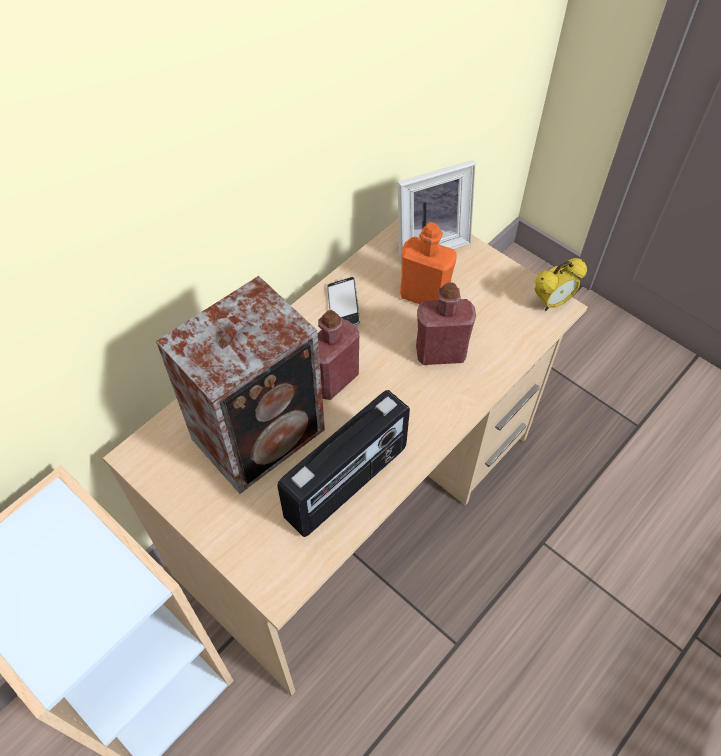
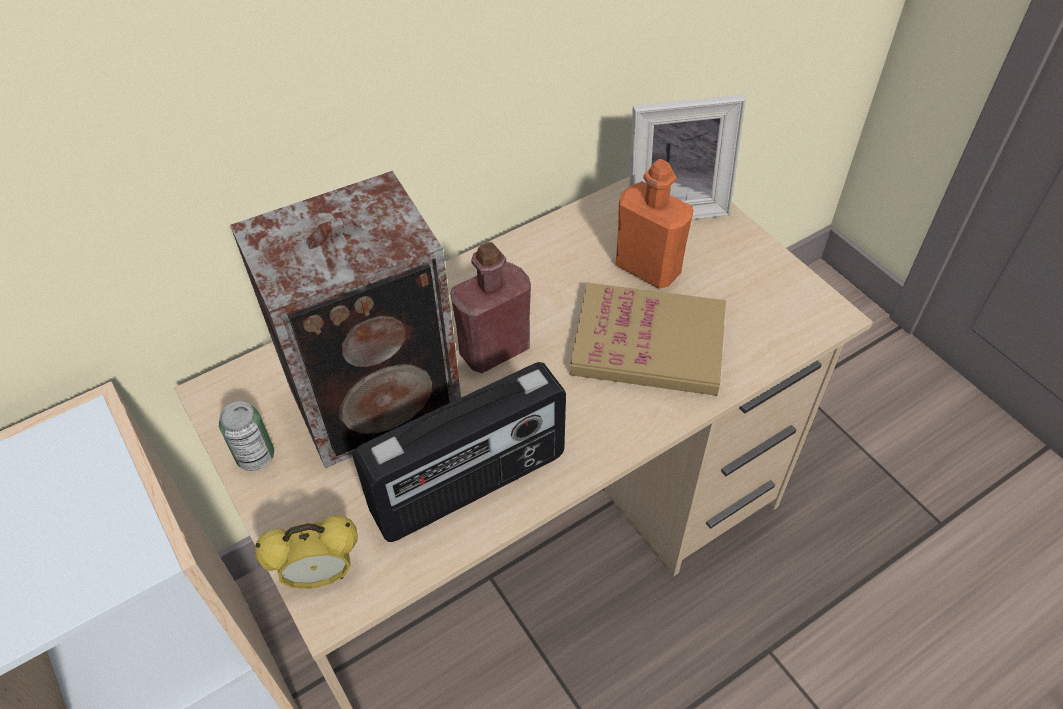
camera: 15 degrees right, 5 degrees down
(185, 496) = (255, 456): none -> can
(343, 307) = (536, 264): phone -> none
(440, 353) = (648, 343): red bottle -> book
(552, 303) = (823, 307): alarm clock -> alarm clock (321, 575)

